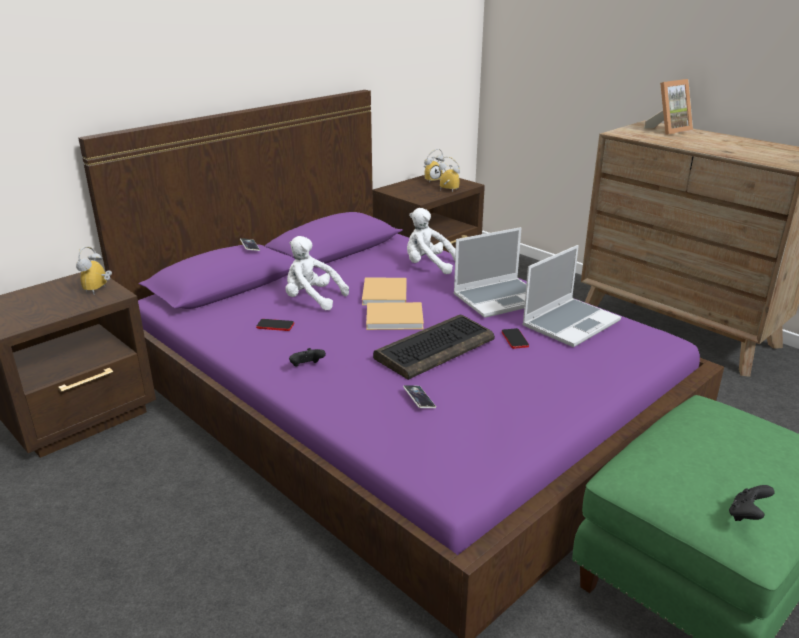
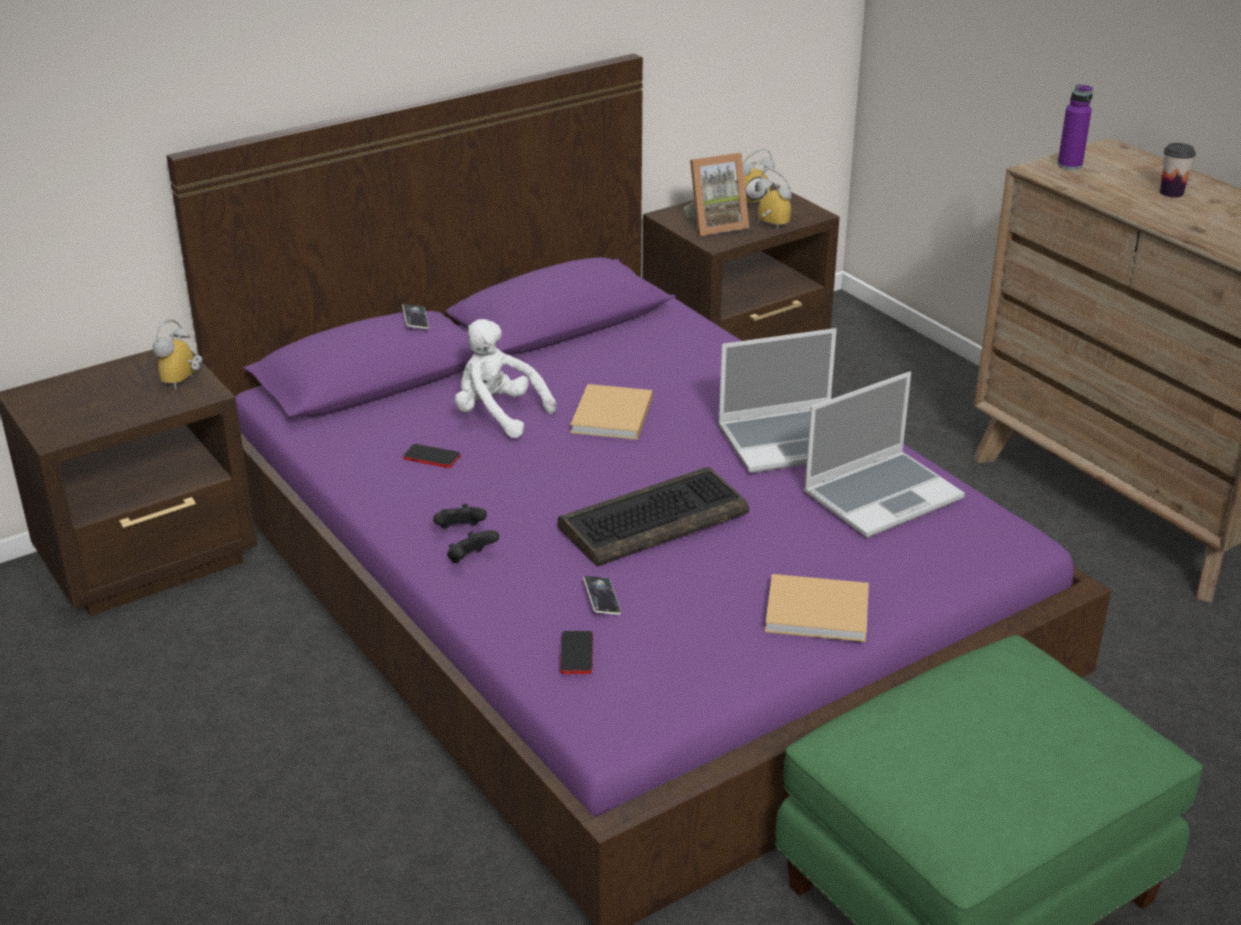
camera: 10 degrees right, 5 degrees up
(396, 318) = (615, 462): beige book -> beige book (820, 612)
(428, 266) = (699, 368): white plush toy -> none
(514, 339) = (782, 515): phone -> phone (576, 653)
(633, 131) = (1069, 165): none -> purple bottle
(668, 130) = (1132, 168): picture frame -> picture frame (715, 225)
(699, 138) = (1171, 193): none -> cup
(747, 515) = (966, 813): black game controller -> black game controller (471, 560)

